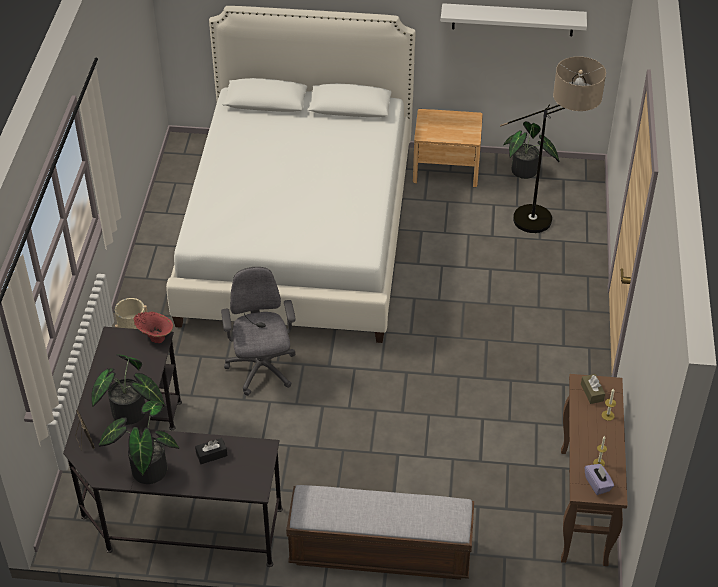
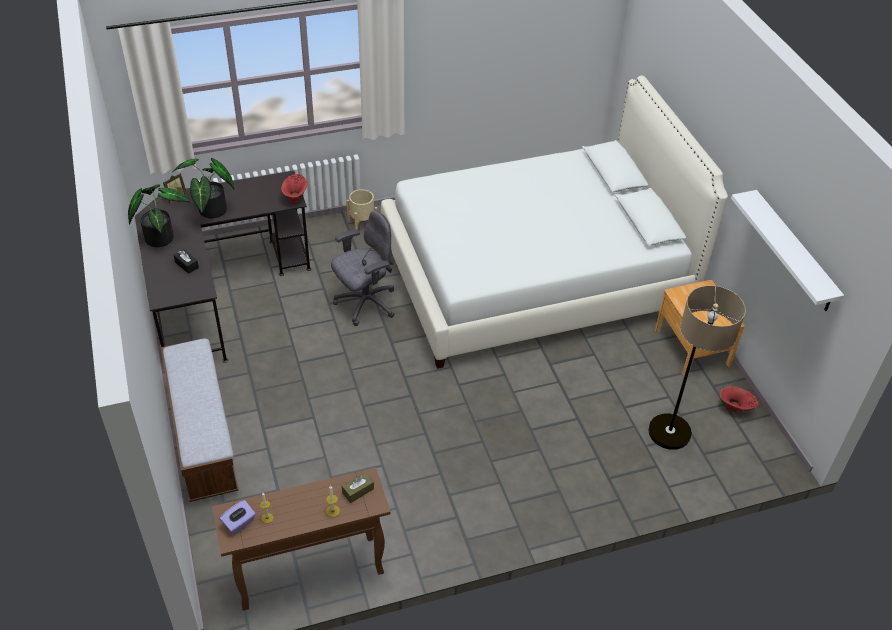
camera: 65 degrees right, 0 degrees up
(526, 173) = (735, 409): potted plant -> red vase

